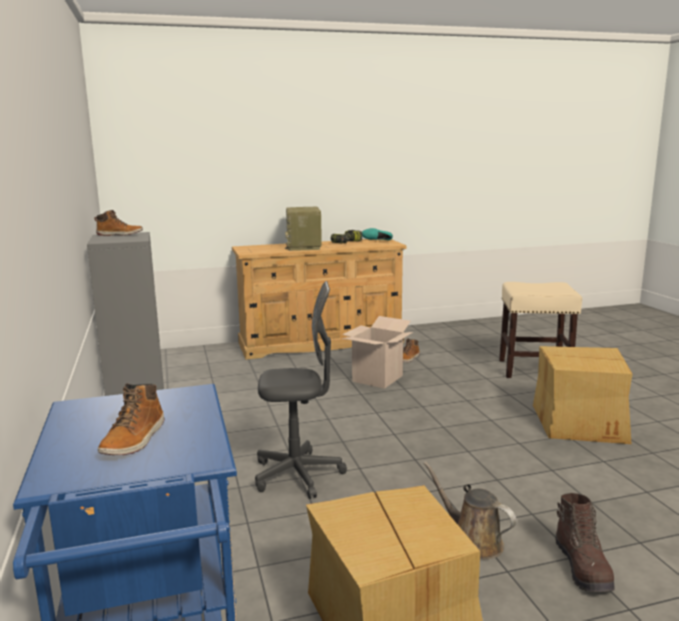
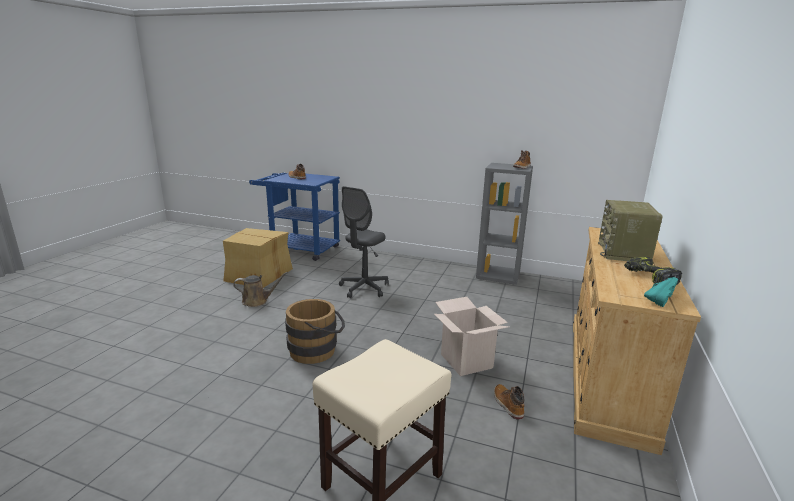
camera: 125 degrees right, 5 degrees up
(304, 247) = (624, 253): radio -> radio turned 105 degrees counterclockwise
(480, 436) = (317, 350): none -> brown bucket
(581, 422) = (260, 408): cardboard box -> none
(583, 568) = (204, 312): brown boot -> none

